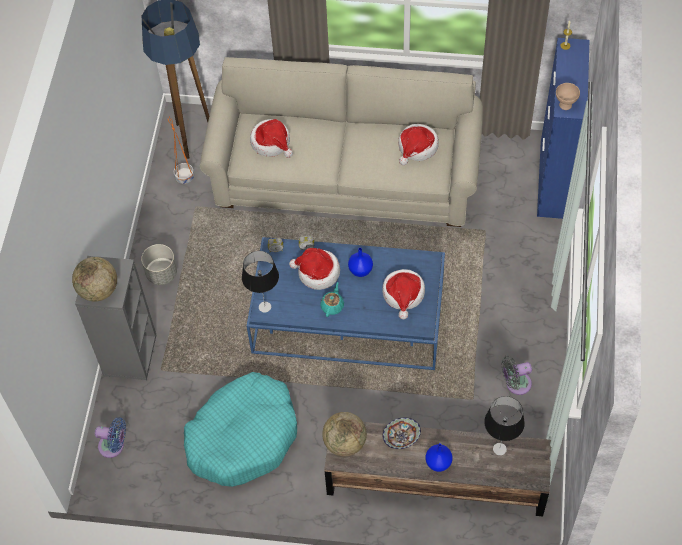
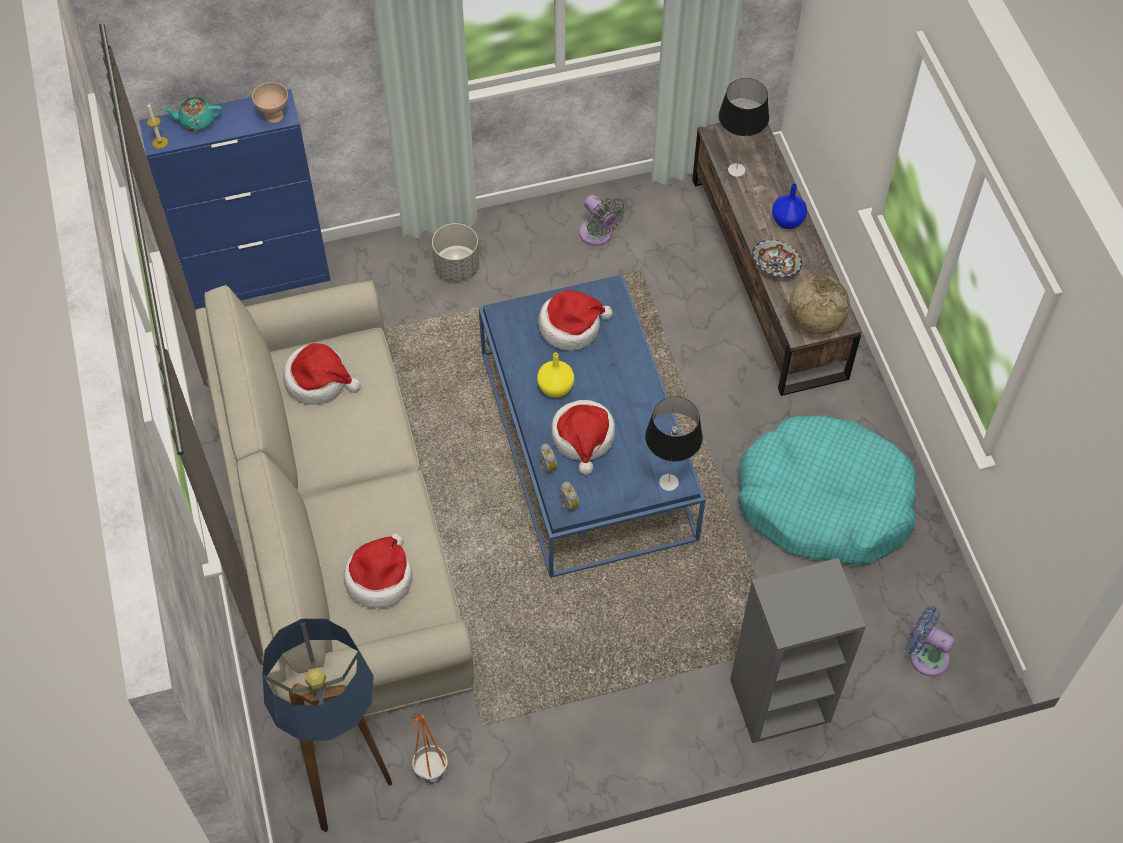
camera: 115 degrees left, 0 degrees up
(98, 290) = (827, 602): globe -> none
(114, 446) = (925, 655): blue fan -> blue fan turned 45 degrees counterclockwise
(161, 273) = (624, 720): grey planter -> grey planter (456, 268)
(332, 306) = (627, 401): turquoise teapot -> turquoise teapot (196, 121)
(360, 270) = (556, 388): blue vase -> yellow vase

